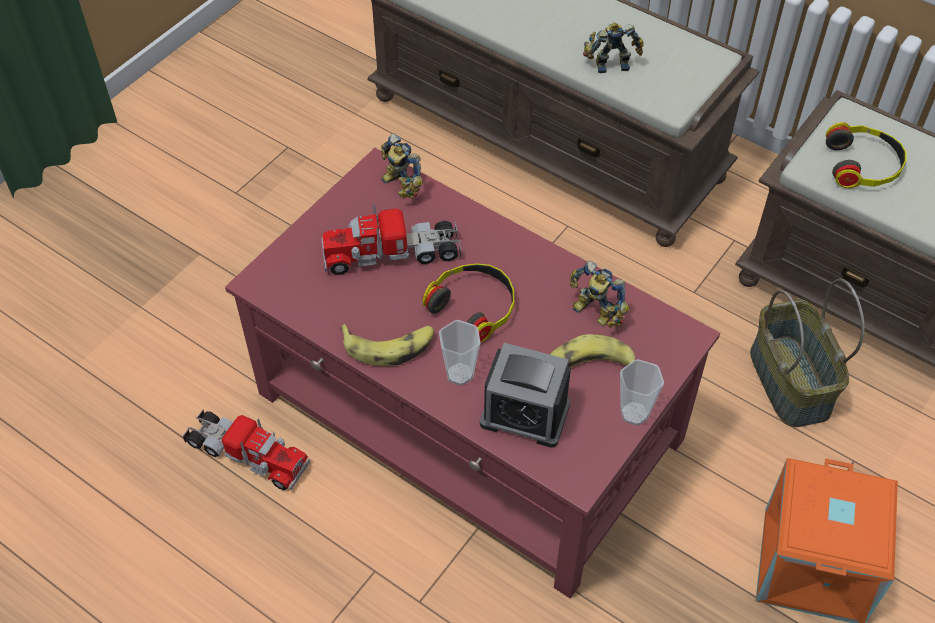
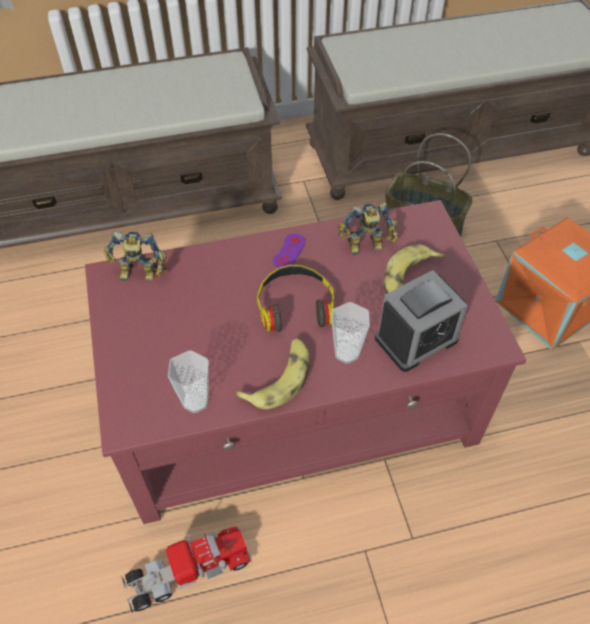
camera: 50 degrees left, 0 degrees up
(392, 253) = (196, 319): toy truck -> none
(528, 263) = (289, 251): none -> purple game controller
(610, 63) = (173, 103): toy robot -> none
(634, 413) = (467, 281): cup -> cup (195, 401)
(863, 164) = (380, 62): headphones -> none

